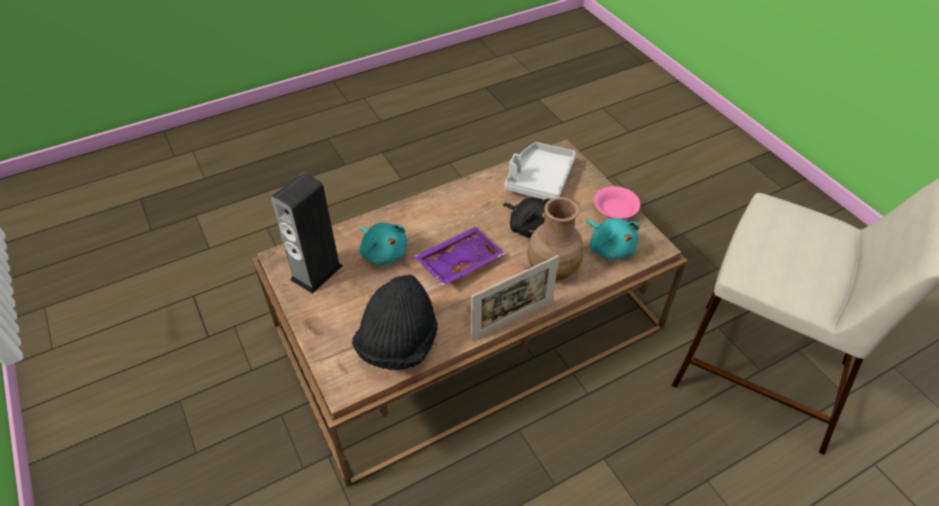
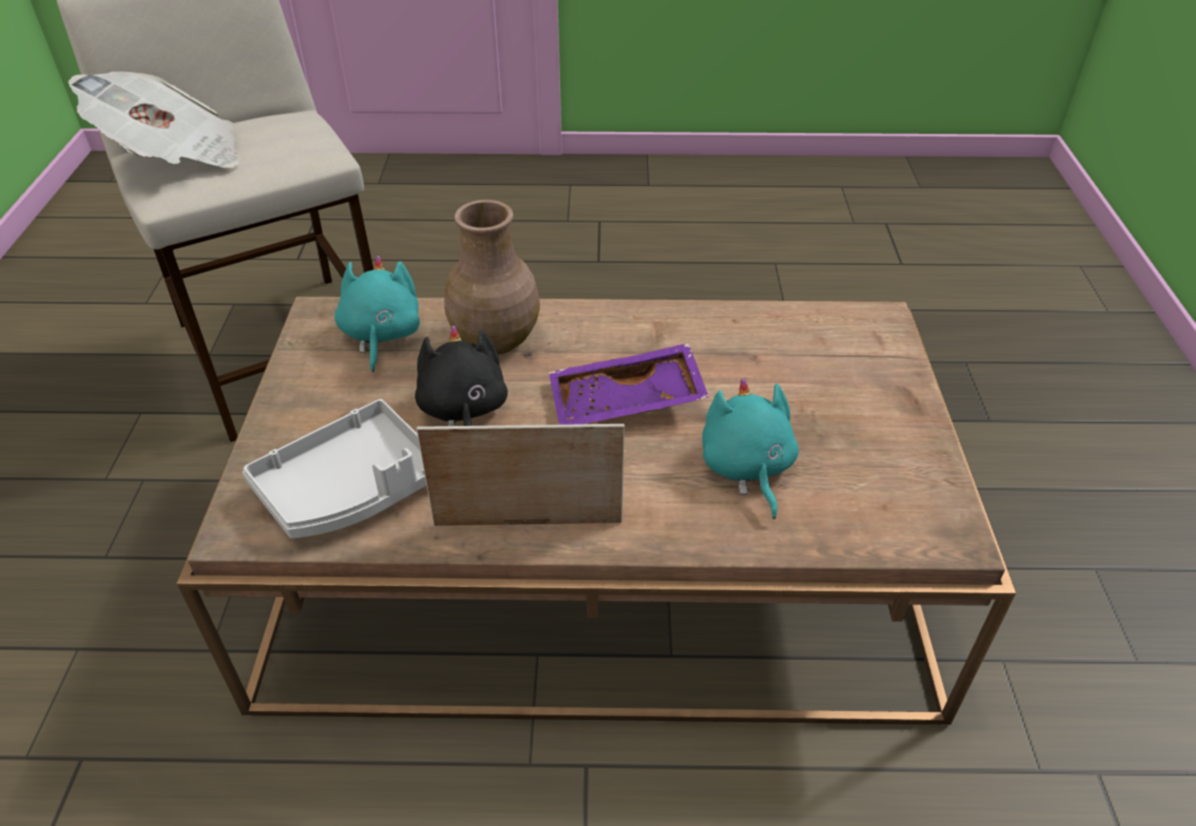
camera: 150 degrees left, 5 degrees down
(316, 272) = (885, 480): speaker -> none
(398, 343) = (786, 336): black hat -> none
(512, 320) = (609, 307): picture frame -> picture frame (528, 523)
(615, 210) = (302, 380): pink bowl -> none
(811, 226) = (174, 156): none -> newspaper

